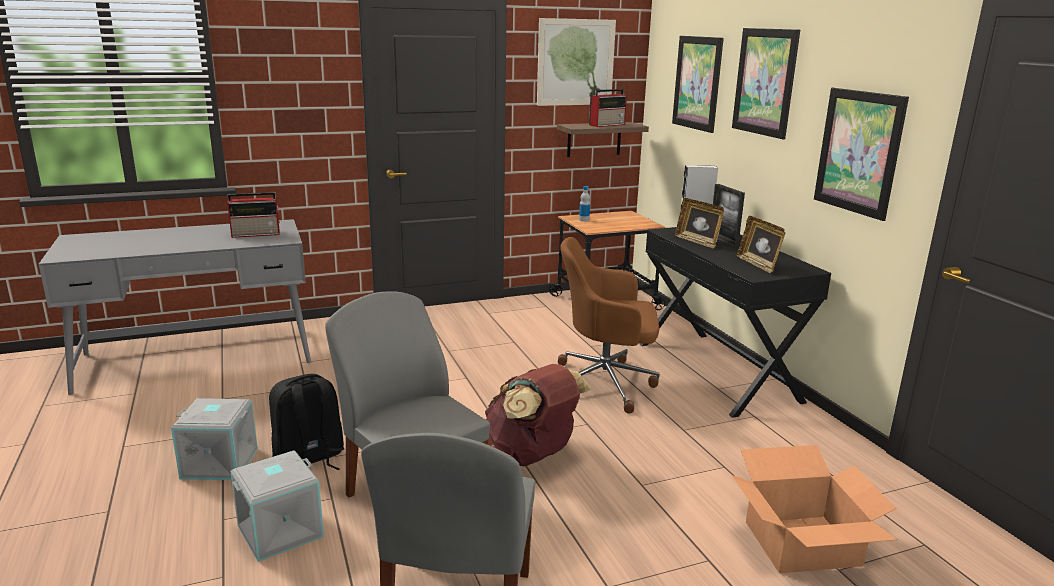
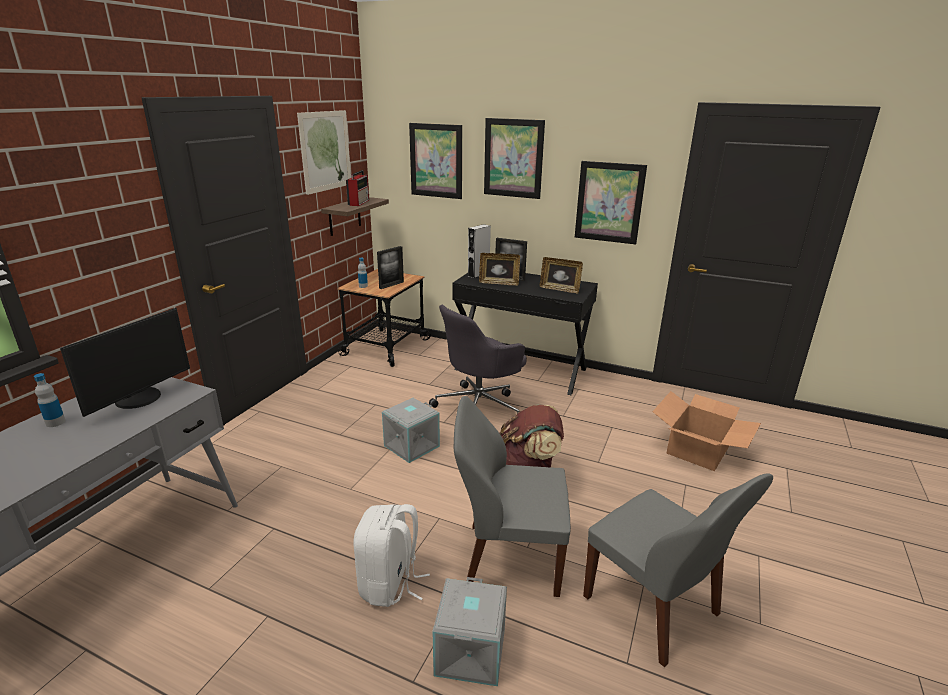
camera: 45 degrees left, 5 degrees up
(200, 231) = (55, 422): none -> bottle
(220, 462) = (320, 641): grey storage box -> grey storage box (411, 445)
(257, 234) = (140, 399): radio -> monitor
(309, 459) = (390, 584): black backpack -> white backpack
(605, 383) = (480, 407): brown office chair -> grey office chair
(613, 225) = (391, 285): none -> picture frame

